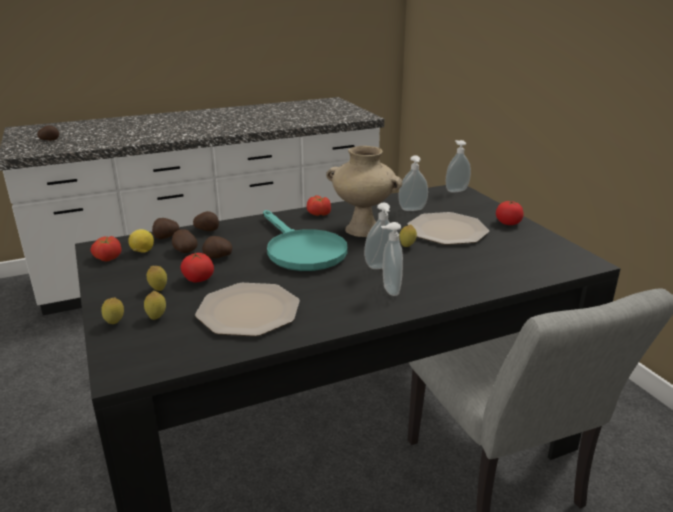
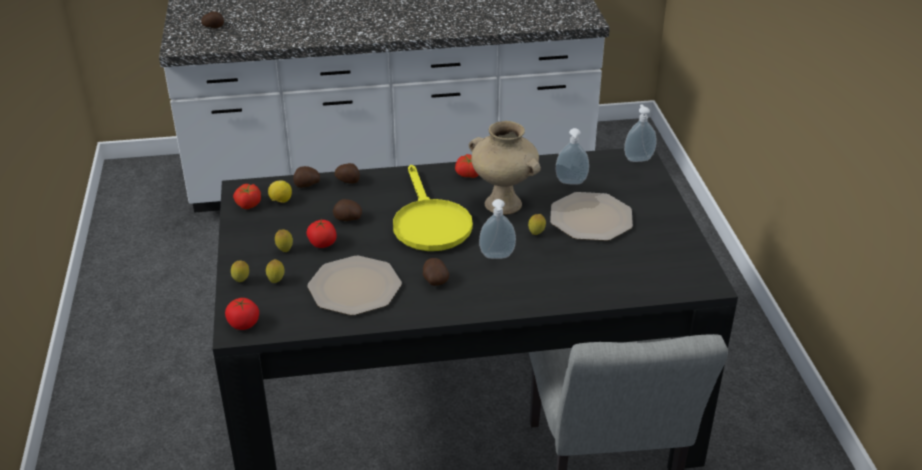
camera: 15 degrees right, 10 degrees up
(184, 251) = (319, 206): potato -> potato (434, 280)
(301, 250) = (429, 223): turquoise frying pan -> yellow frying pan
(389, 290) = (490, 285): soap dispenser -> none
(508, 223) = (663, 218): tomato -> tomato (243, 324)

